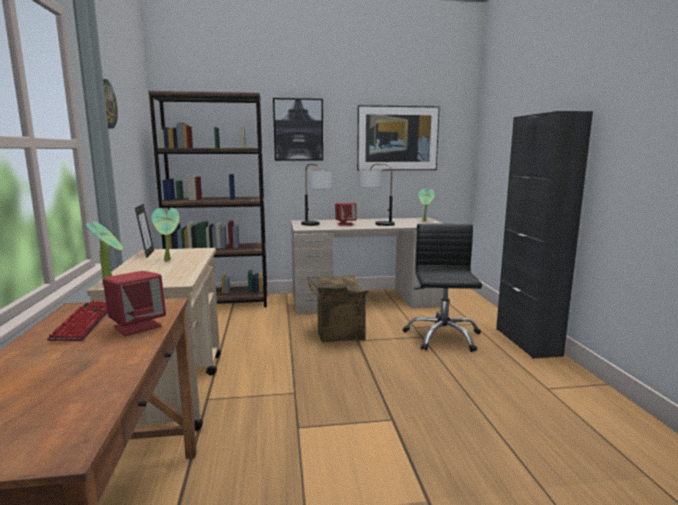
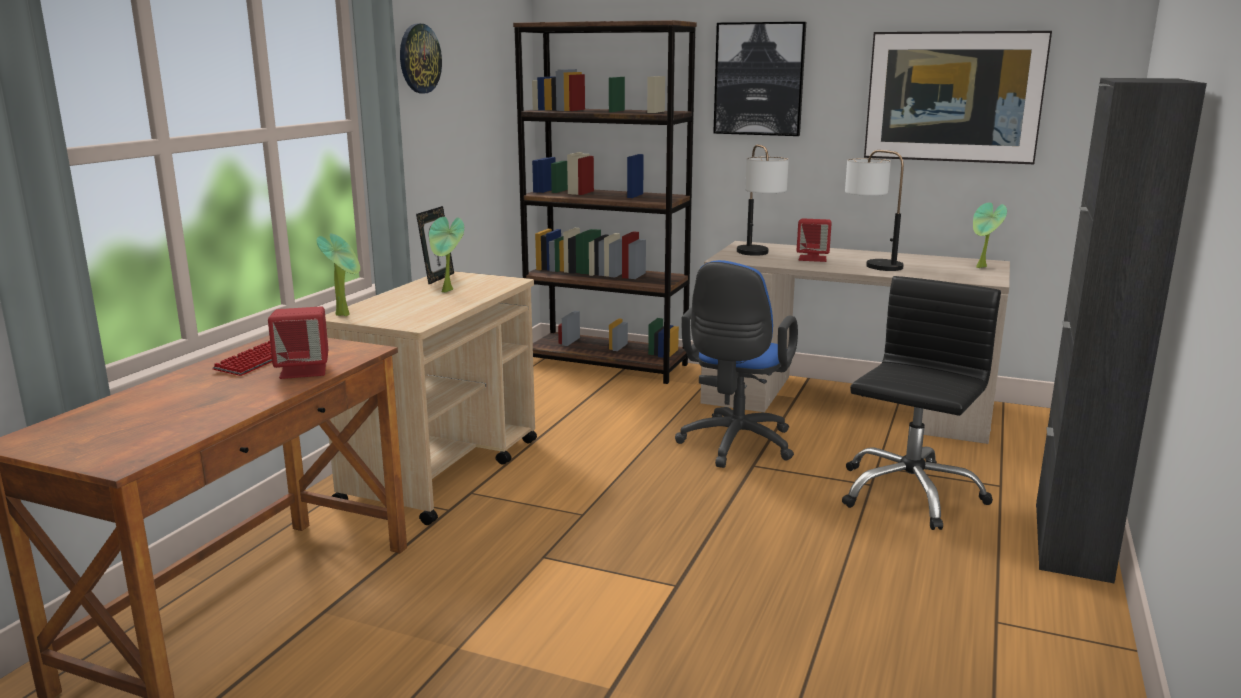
camera: 30 degrees right, 5 degrees up
(337, 332) = (734, 446): cardboard box -> blue office chair

